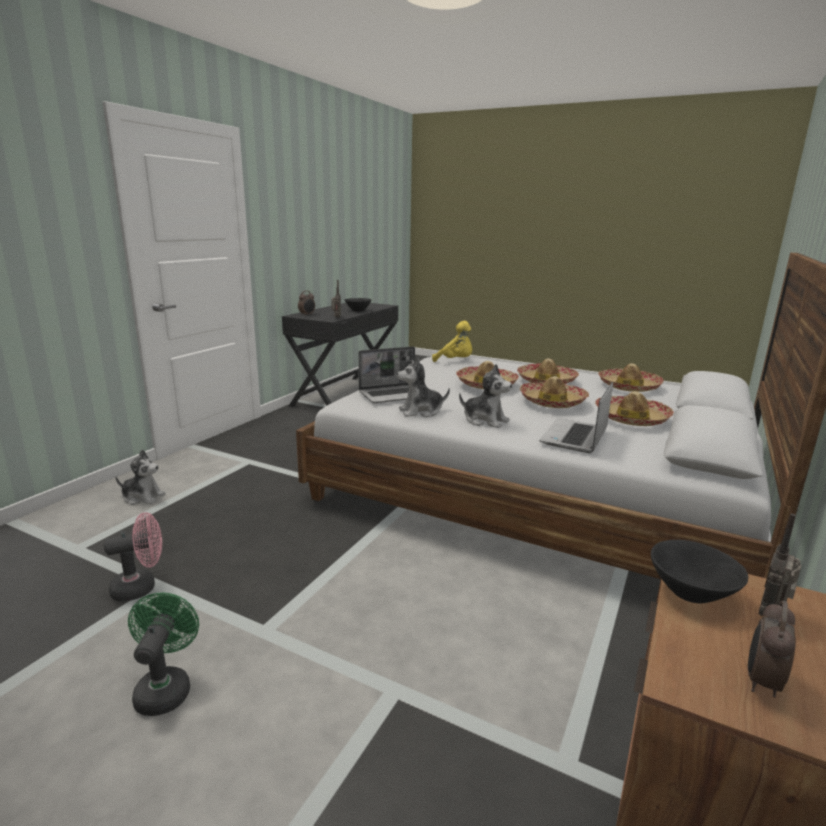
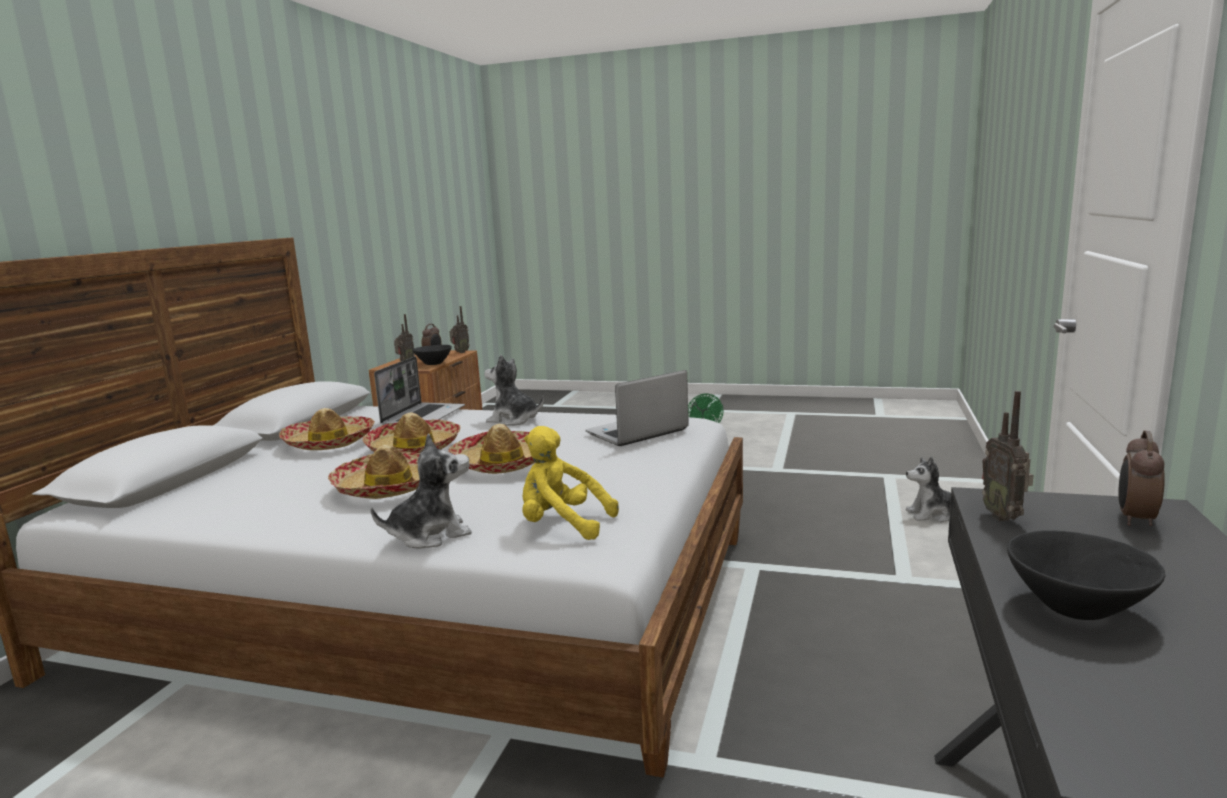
camera: 170 degrees right, 5 degrees down
(141, 587) = (789, 467): pink fan -> none
(421, 411) = (590, 420): plush toy -> plush toy (430, 535)
(628, 386) = (241, 498): hat -> none
(683, 678) = (460, 352): none -> radio

